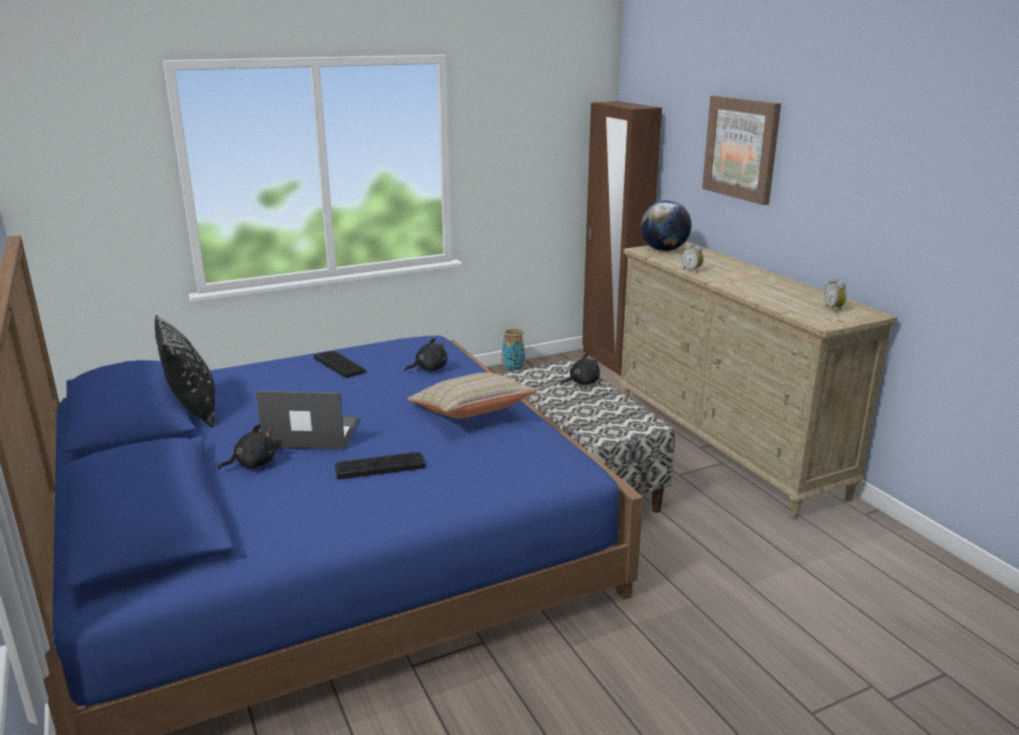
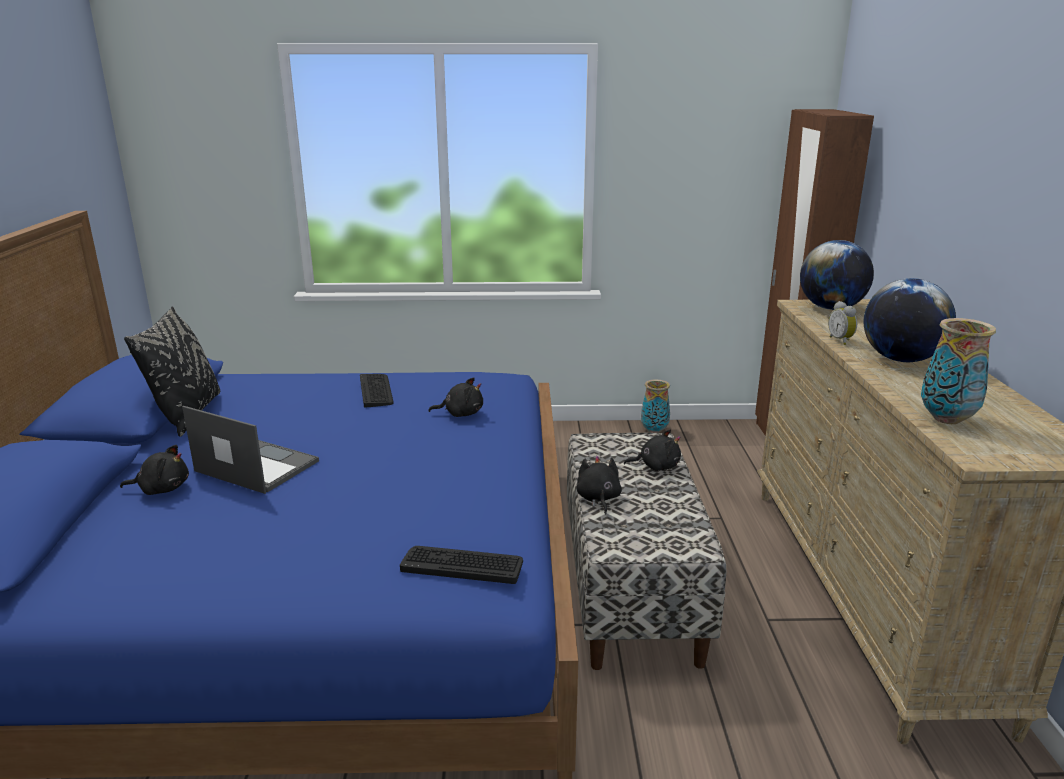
camera: 25 degrees right, 0 degrees up
(380, 466) = (274, 525): keyboard -> keyboard (462, 565)
(471, 413) = (446, 481): beige pillow -> none
(562, 410) = (598, 498): none -> black plush toy
(737, 277) = (901, 359): none -> globe
(741, 148) = (956, 172): picture -> none
(793, 307) = (947, 419): none -> vase
(834, 309) = (1019, 435): alarm clock -> none

